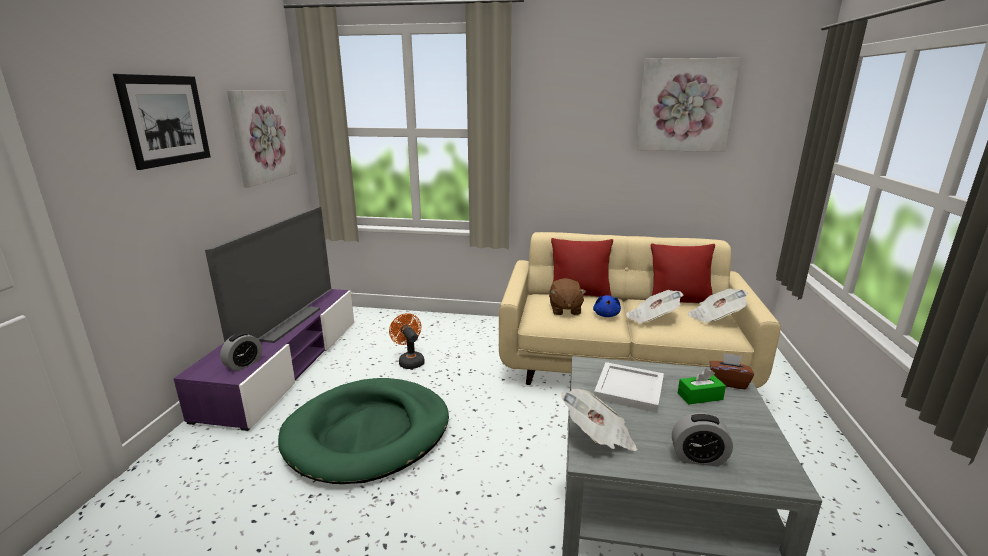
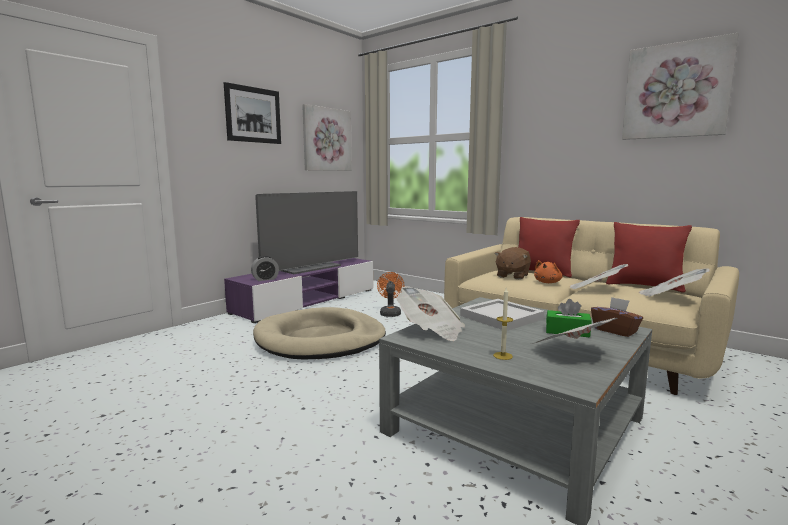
camera: 30 degrees right, 10 degrees down
(368, 433) = (320, 339): green dog bed -> beige dog bed
(606, 315) = (548, 282): blue plush toy -> orange plush toy
(698, 458) = (503, 356): alarm clock -> candle
(734, 429) = (570, 351): none -> newspaper

